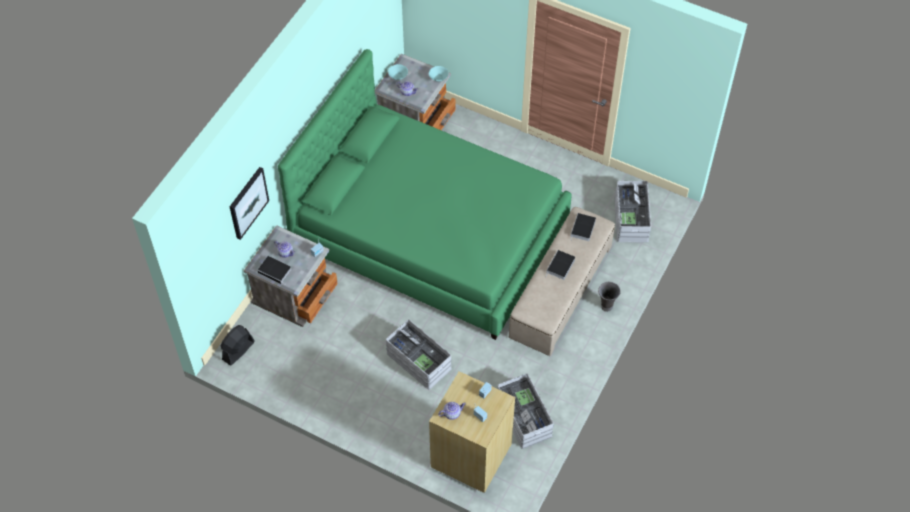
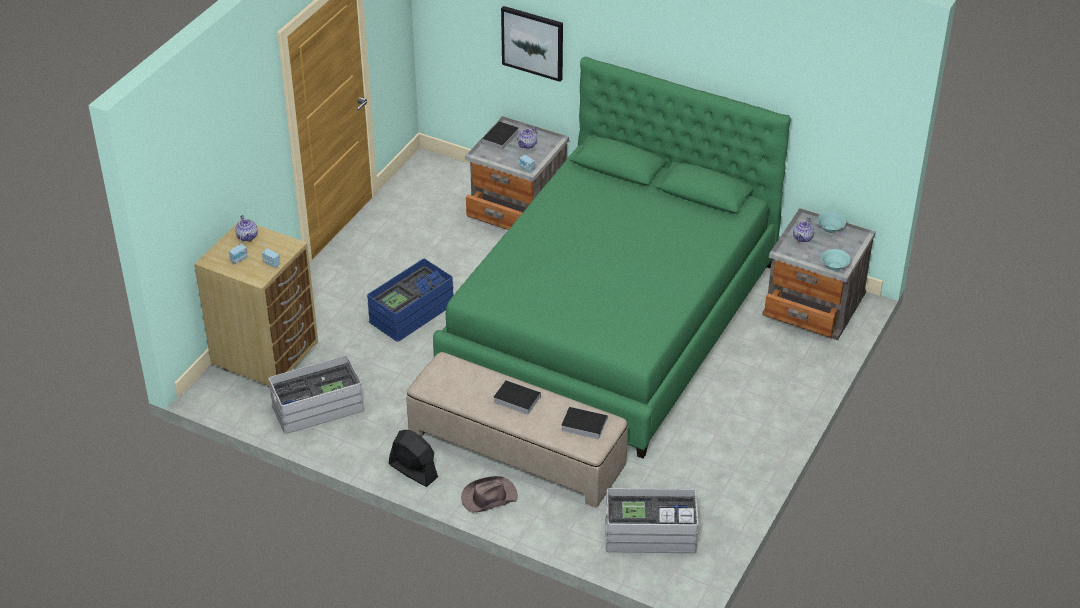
camera: 90 degrees right, 15 degrees down
(238, 350) = (436, 169): black fan -> black fan (413, 470)
(418, 361) = (411, 312): grey storage box -> blue storage box
(606, 306) = (488, 497): grey vase -> brown hat

